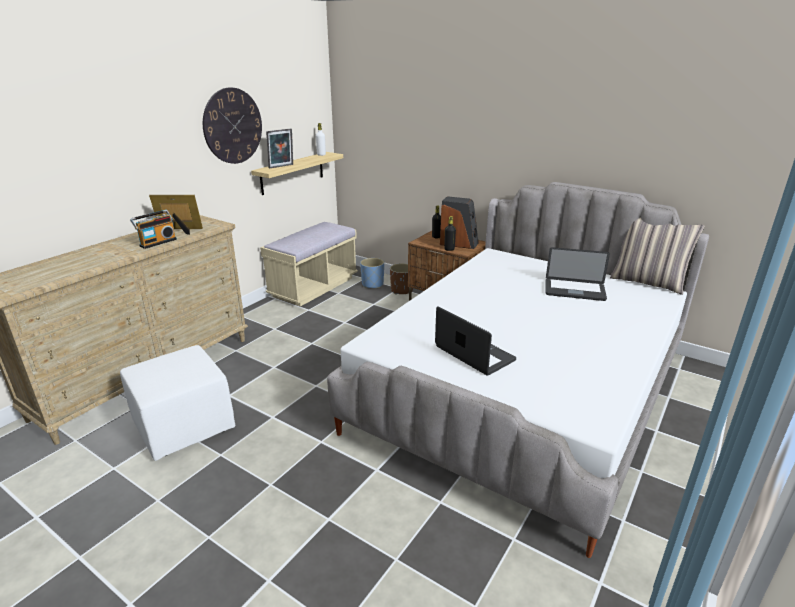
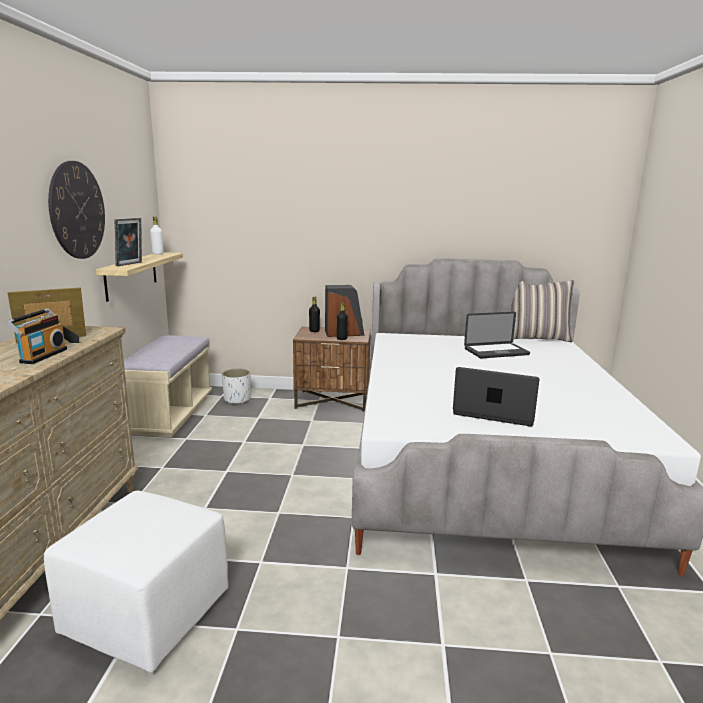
camera: 30 degrees left, 10 degrees down
(372, 284) = (237, 399): blue planter -> white planter
(401, 290) = (275, 399): brown planter -> none

